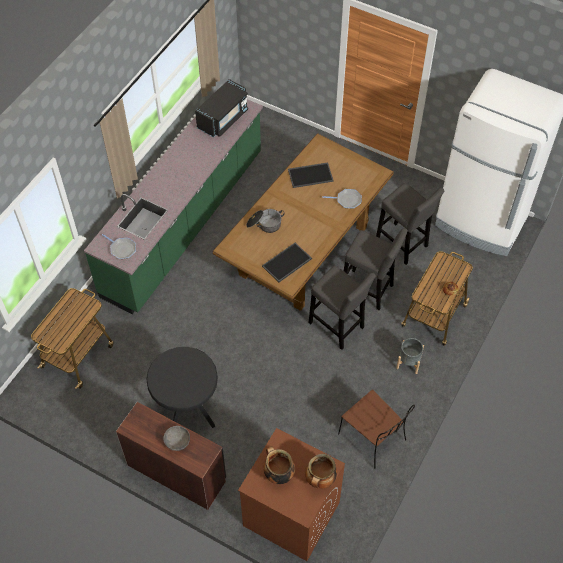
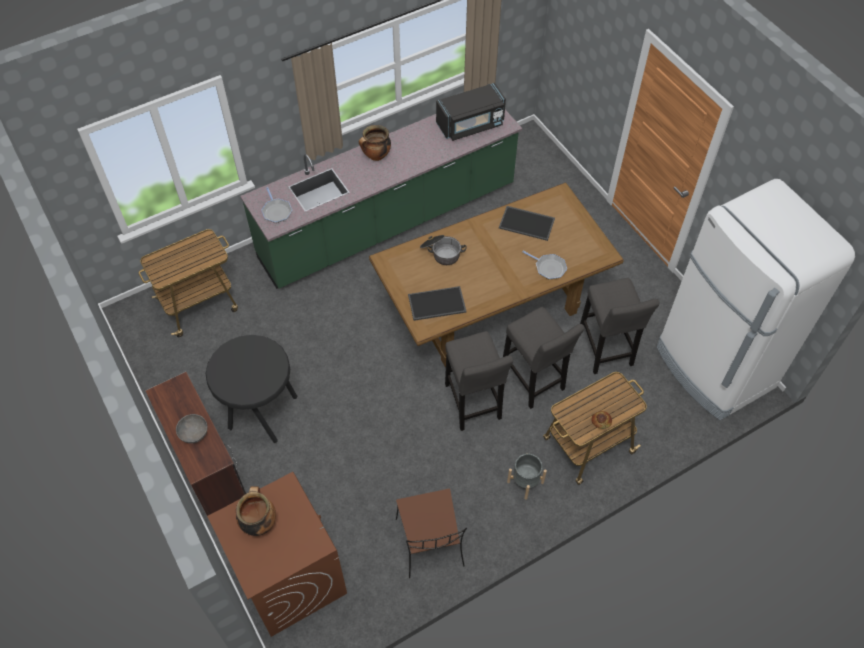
camera: 30 degrees right, 0 degrees up
(320, 480) = (297, 554): cooking pot -> cooking pot (376, 156)

